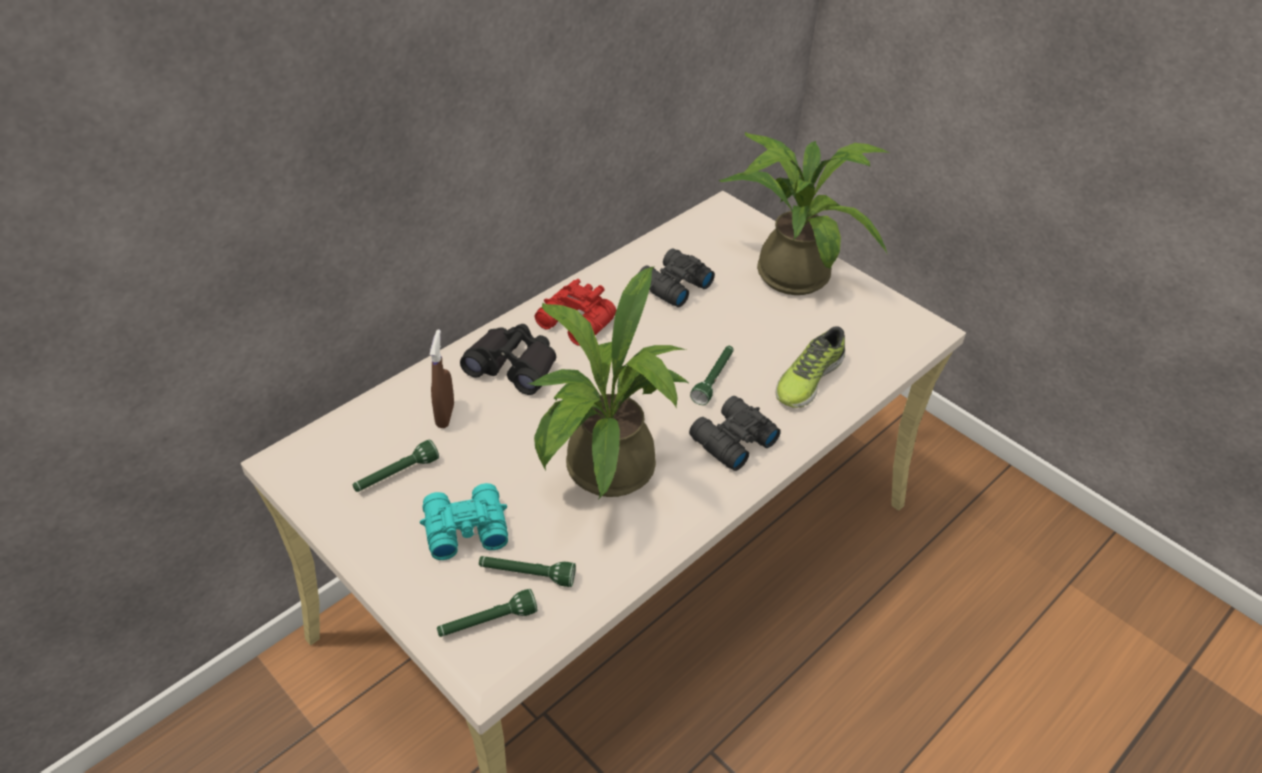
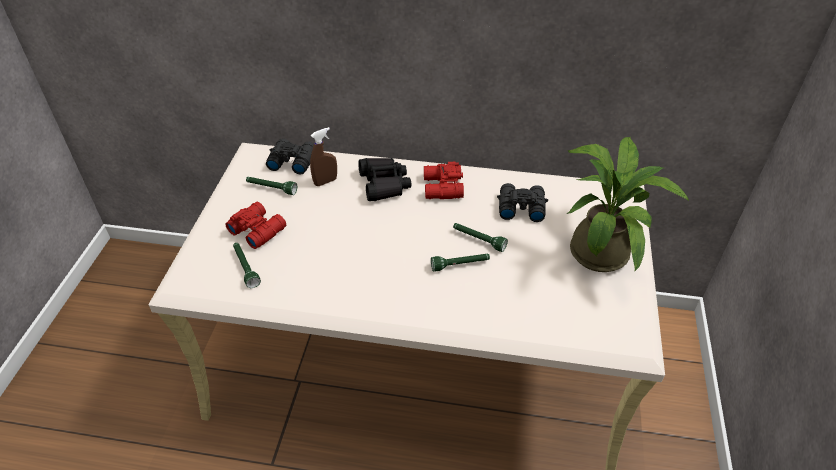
camera: 55 degrees right, 0 degrees up
(463, 528) = (257, 229): turquoise binoculars -> red binoculars
(487, 622) = (205, 270): green flashlight -> green flashlight (478, 240)
(601, 474) = (339, 258): potted plant -> none
(730, 440) = (417, 298): black binoculars -> black binoculars (291, 161)
(807, 379) = (509, 307): shoe -> none

